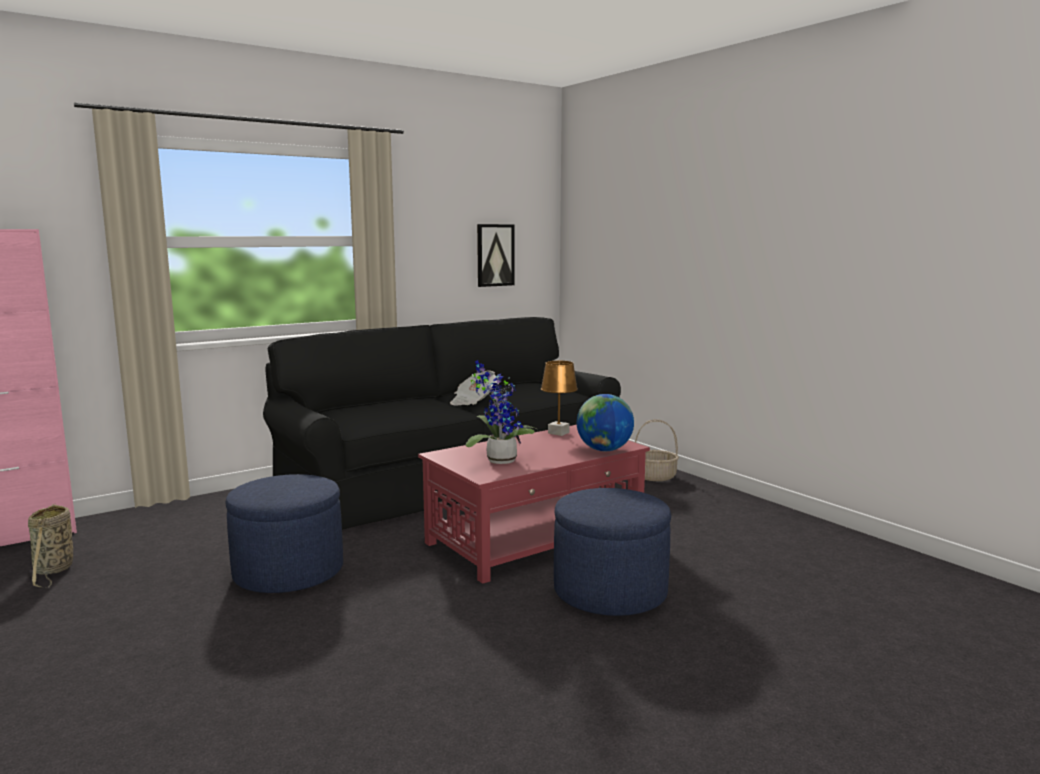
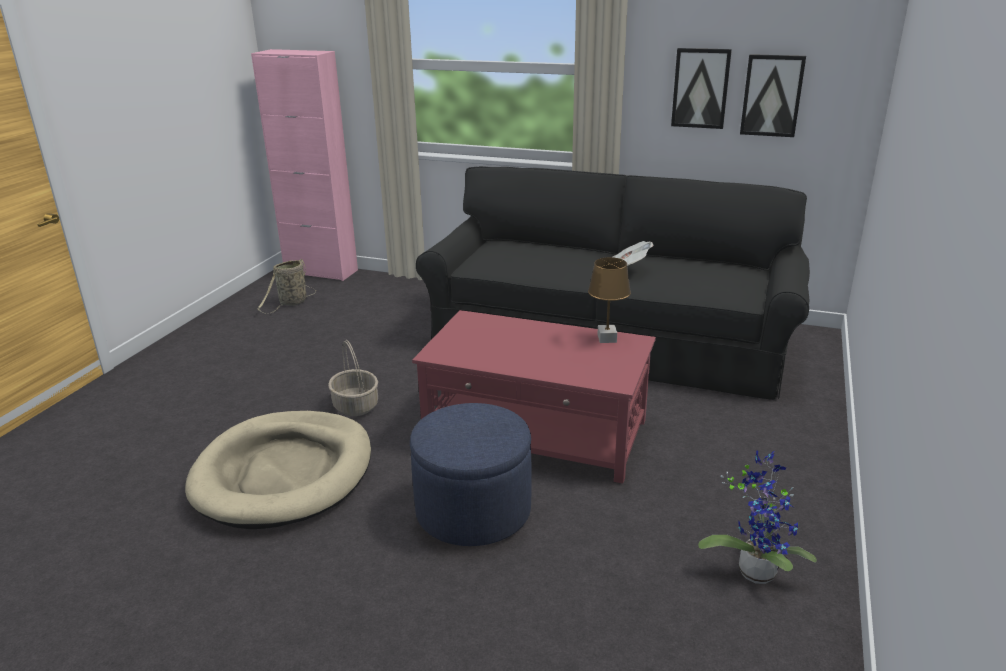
camera: 55 degrees right, 15 degrees up
(288, 572) = (362, 365): blue ottoman -> none
(425, 663) = (284, 473): none -> beige dog bed
(446, 252) = (700, 88): none -> picture
(498, 460) = (484, 343): potted plant -> potted plant (755, 569)
(604, 450) = (583, 376): globe -> none
(655, 477) = (797, 436): basket -> basket (356, 406)

